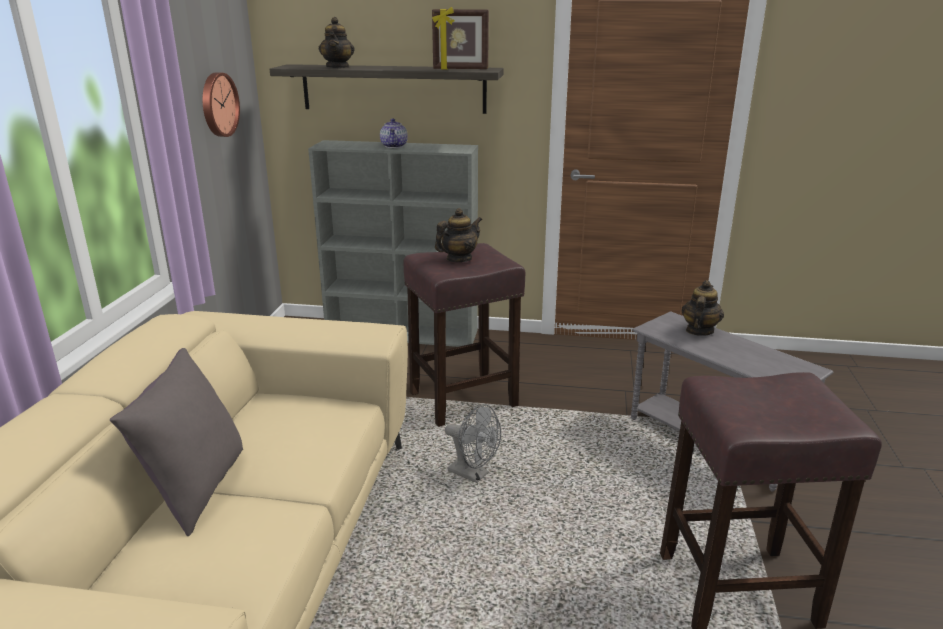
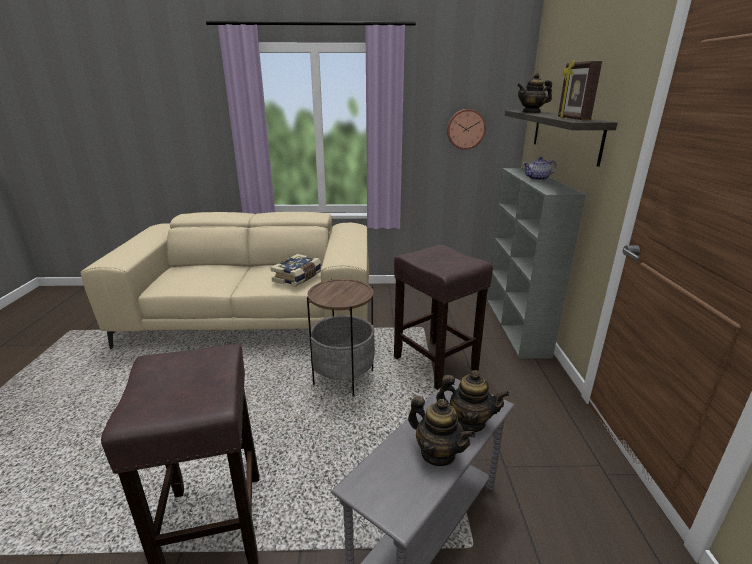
camera: 80 degrees right, 0 degrees up
(196, 490) = (241, 268): grey pillow -> none
(309, 416) = (298, 277): none -> book
(458, 259) = (444, 258): teapot -> teapot (437, 453)
(474, 474) = (343, 378): grey fan -> side table

